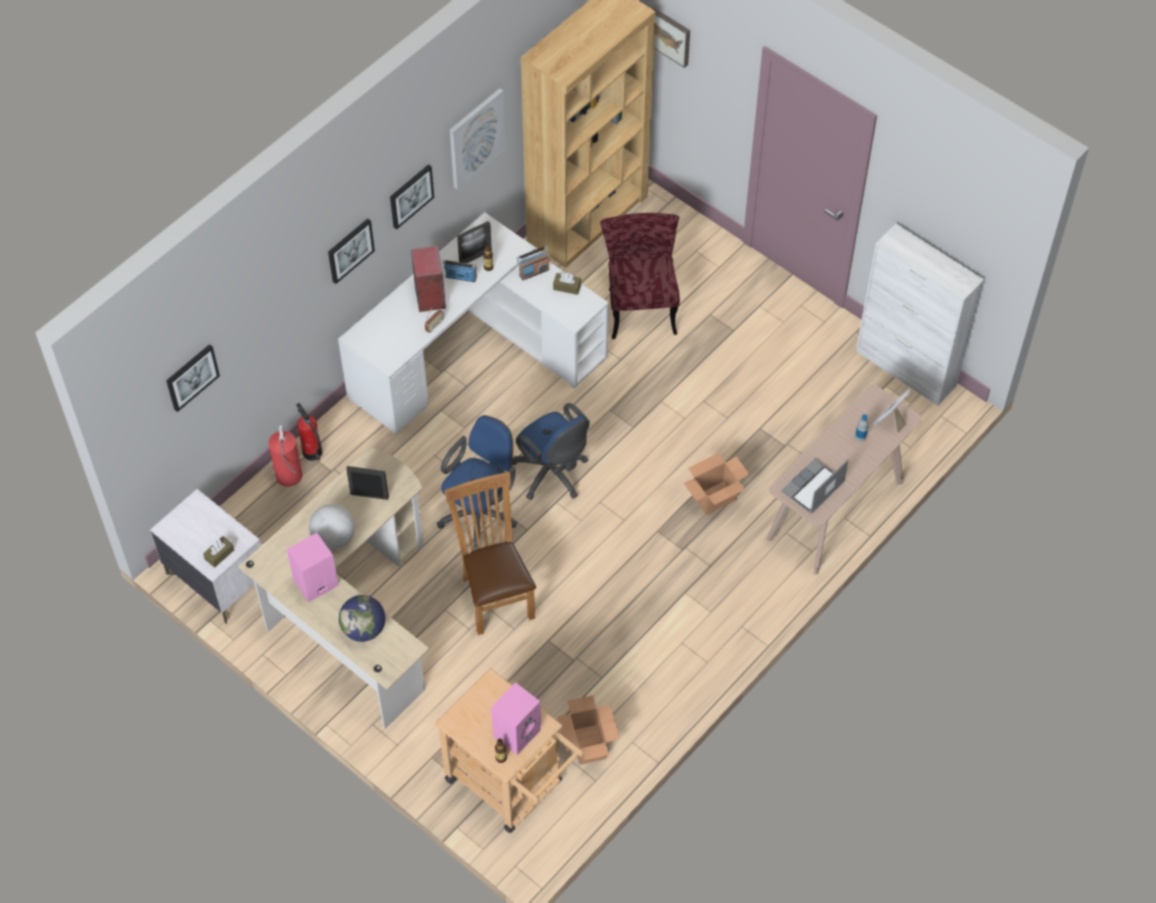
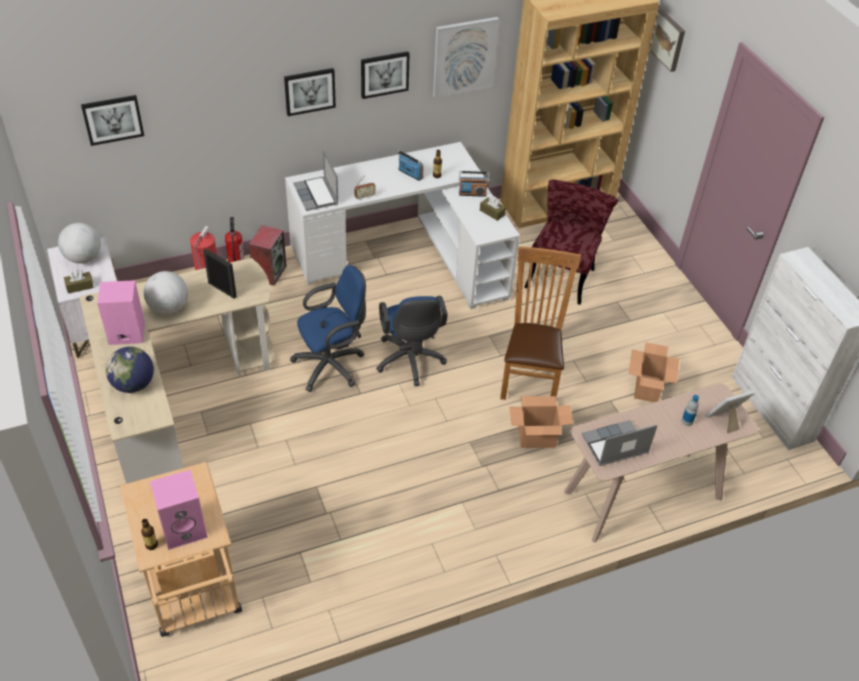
camera: 25 degrees right, 10 degrees down
(196, 522) = (83, 258): none -> globe
(385, 346) = (317, 195): none -> laptop
(429, 295) = (376, 176): speaker -> speaker (269, 272)
(475, 257) = (431, 166): picture frame -> none
(495, 594) = (298, 430): brown chair -> brown chair (530, 376)
(588, 745) = (287, 593): cardboard box -> cardboard box (647, 388)

